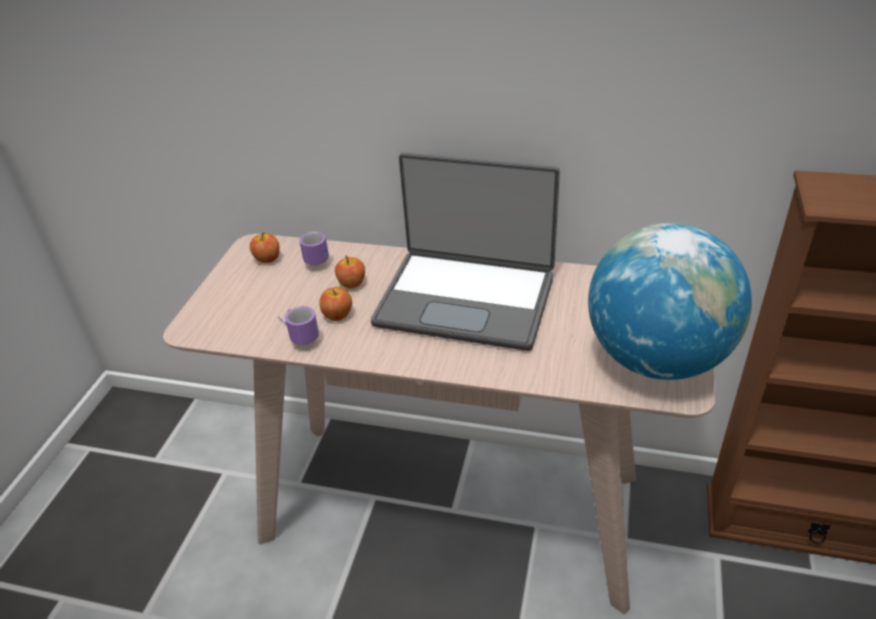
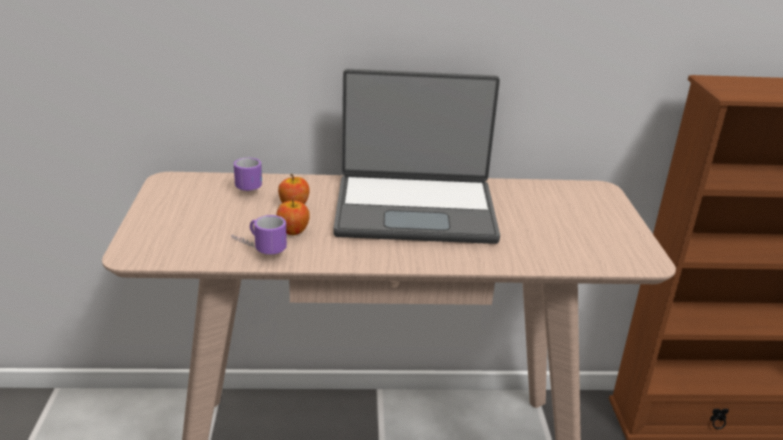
camera: 20 degrees left, 10 degrees down
(267, 259) = (191, 191): apple -> none
(656, 359) = (610, 240): globe -> none

